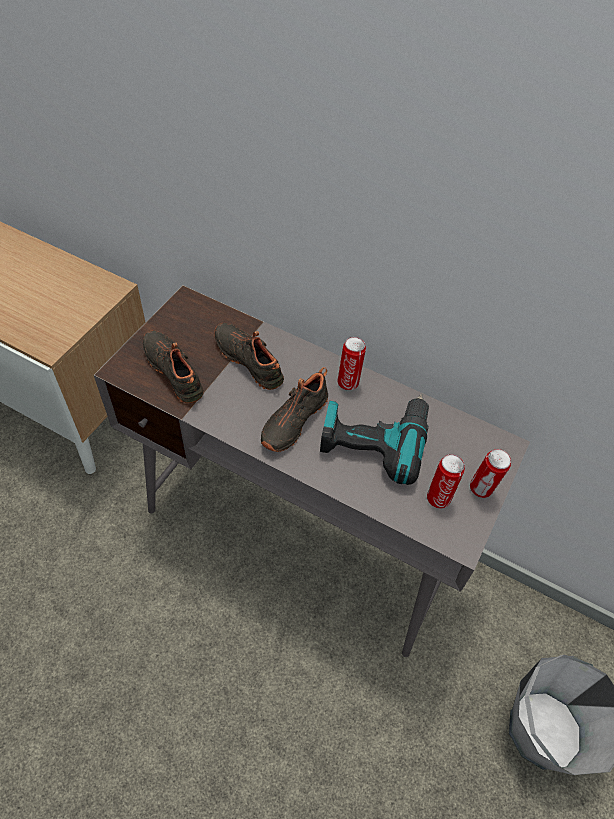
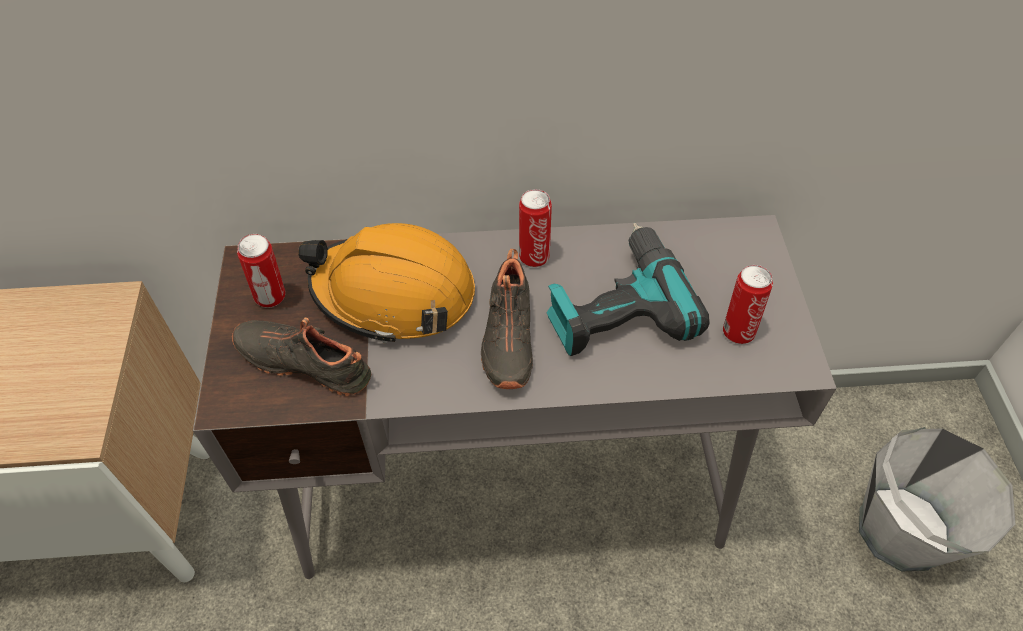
camera: 30 degrees left, 0 degrees up
(250, 360) = (394, 293): black shoe -> orange hard hat
(481, 489) = (772, 295): can -> can (271, 297)

